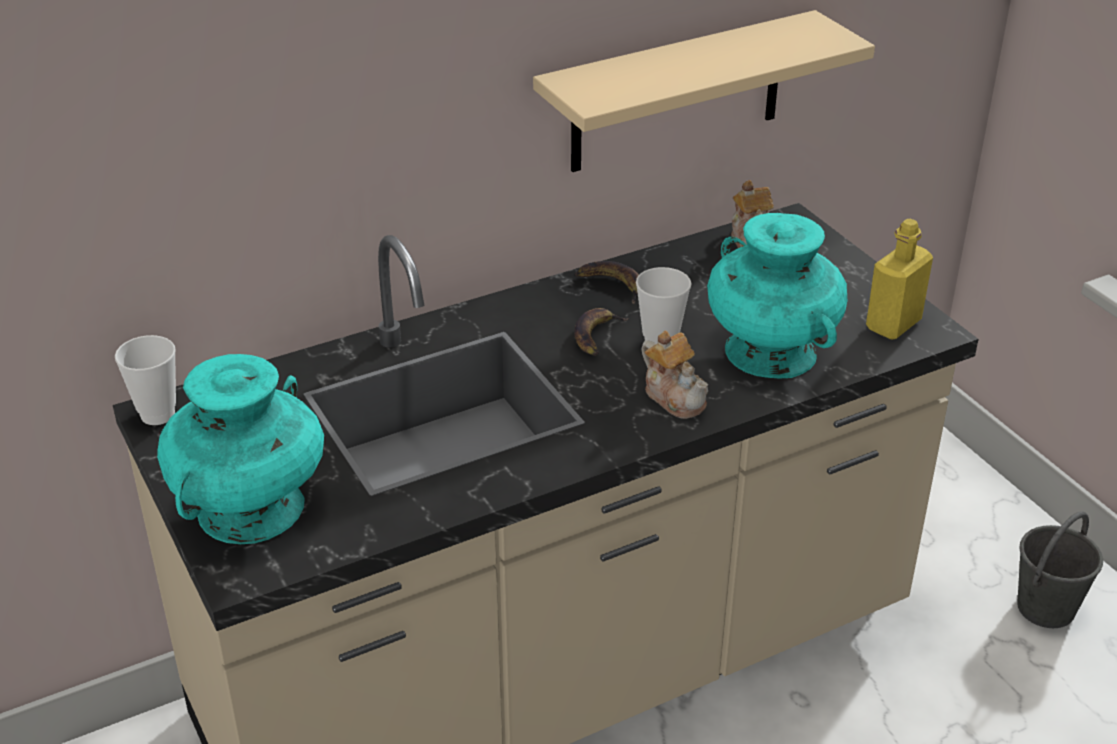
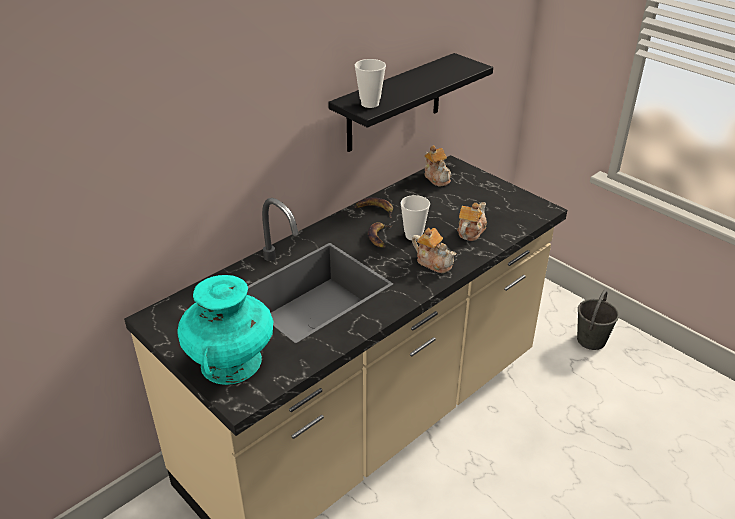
camera: 15 degrees left, 0 degrees up
(157, 414) = (153, 319): cup -> cup (370, 104)
(677, 93) = (394, 103): beige shelf -> black shelf
(769, 351) = (470, 231): turquoise vase -> teapot
(893, 324) = (524, 209): yellow bottle -> none

